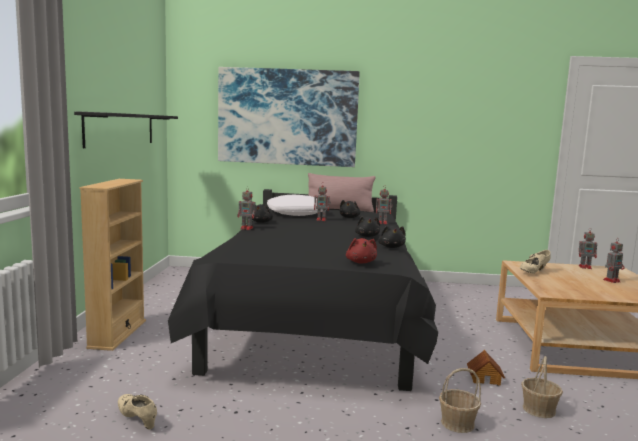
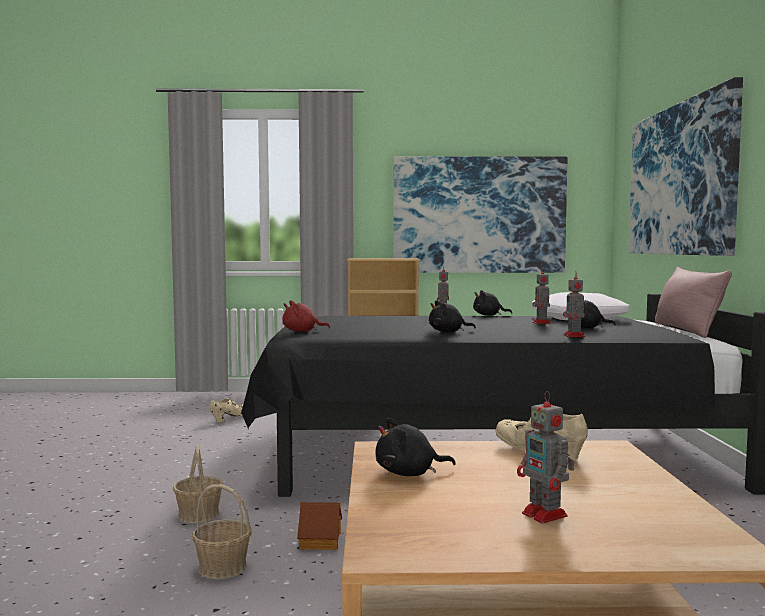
camera: 85 degrees right, 5 degrees down
(121, 129) = (479, 215): black shelf -> picture
(391, 247) = (391, 337): black plush toy -> black plush toy (409, 473)
(585, 267) = (683, 509): toy robot -> none

